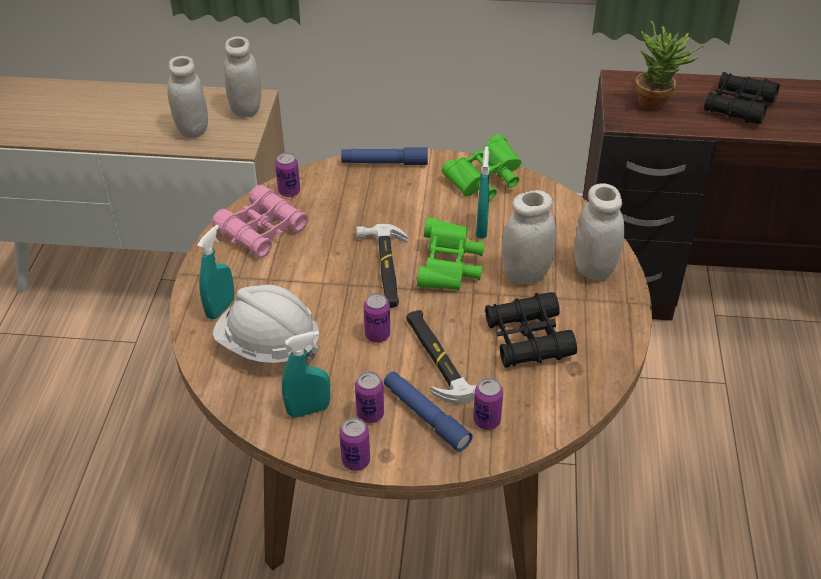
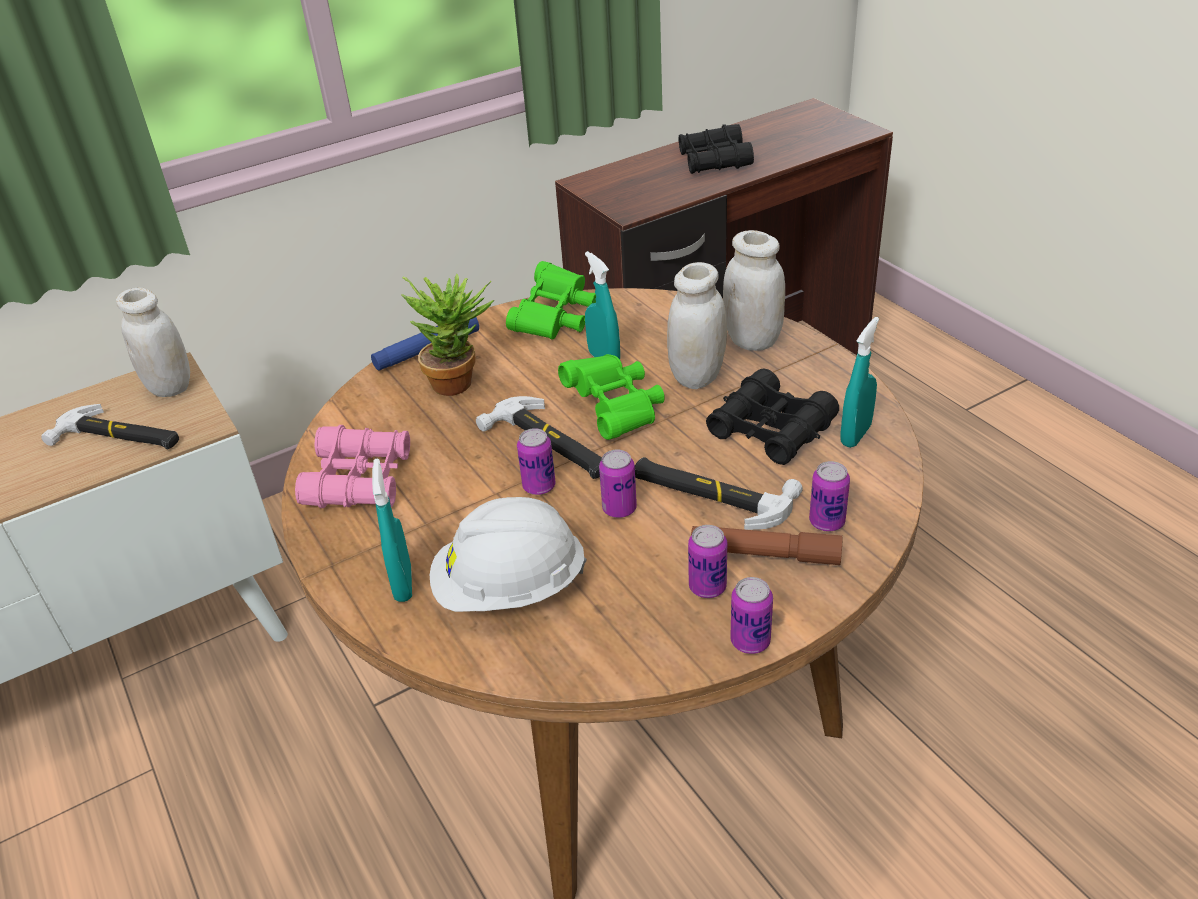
camera: 35 degrees left, 5 degrees down
(192, 130) = (118, 437): white jar -> hammer
(289, 192) = (347, 427): can -> can (539, 486)
(308, 410) = (636, 624): turquoise spray bottle -> turquoise spray bottle (855, 435)
(425, 416) = (765, 554): blue flashlight -> brown flashlight
(658, 103) = (643, 185): potted plant -> potted plant (460, 381)

